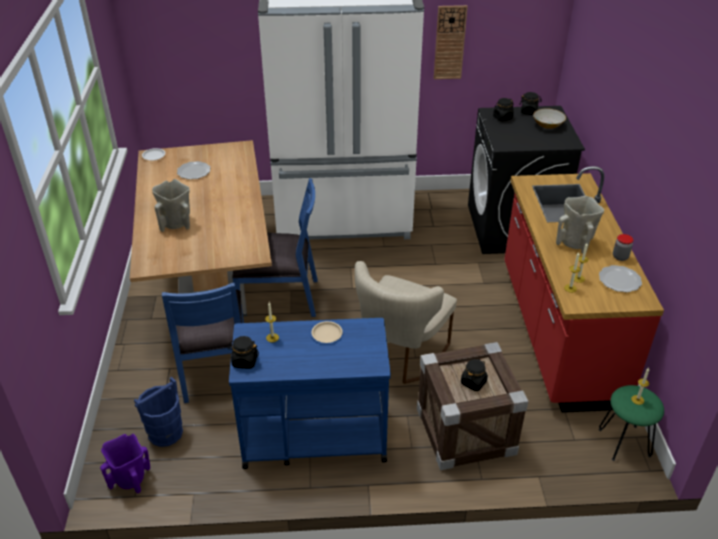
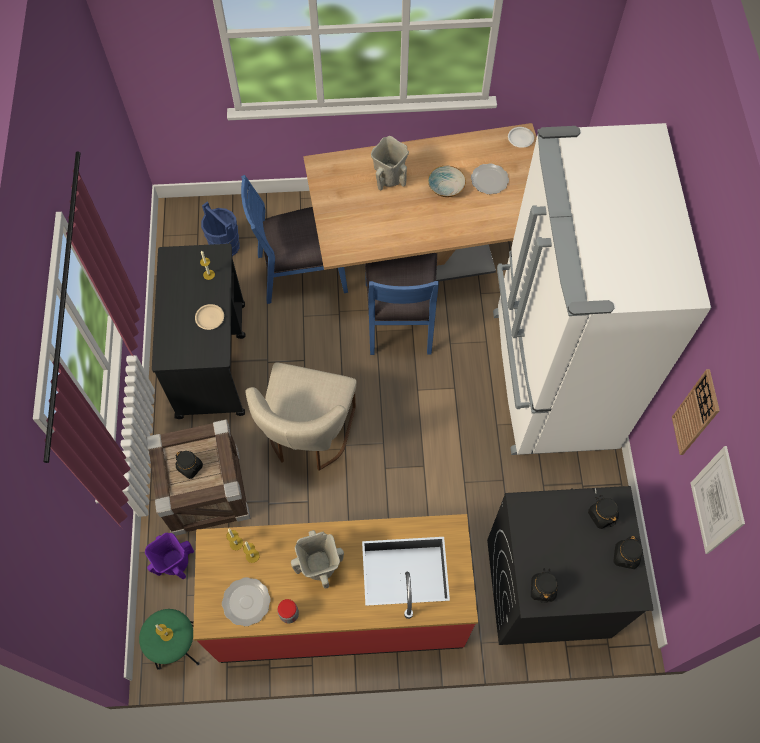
camera: 90 degrees right, 25 degrees up
(130, 480) = (179, 230): purple vase -> purple vase (174, 563)
(244, 361) = (181, 256): black jar -> black jar (542, 589)
(313, 436) = (212, 359): blue cart -> black cart
(400, 356) = (308, 436): beige chair -> beige chair turned 105 degrees counterclockwise
(509, 39) = (717, 501): none -> picture
(547, 125) = (586, 577): bowl -> bowl (446, 187)

